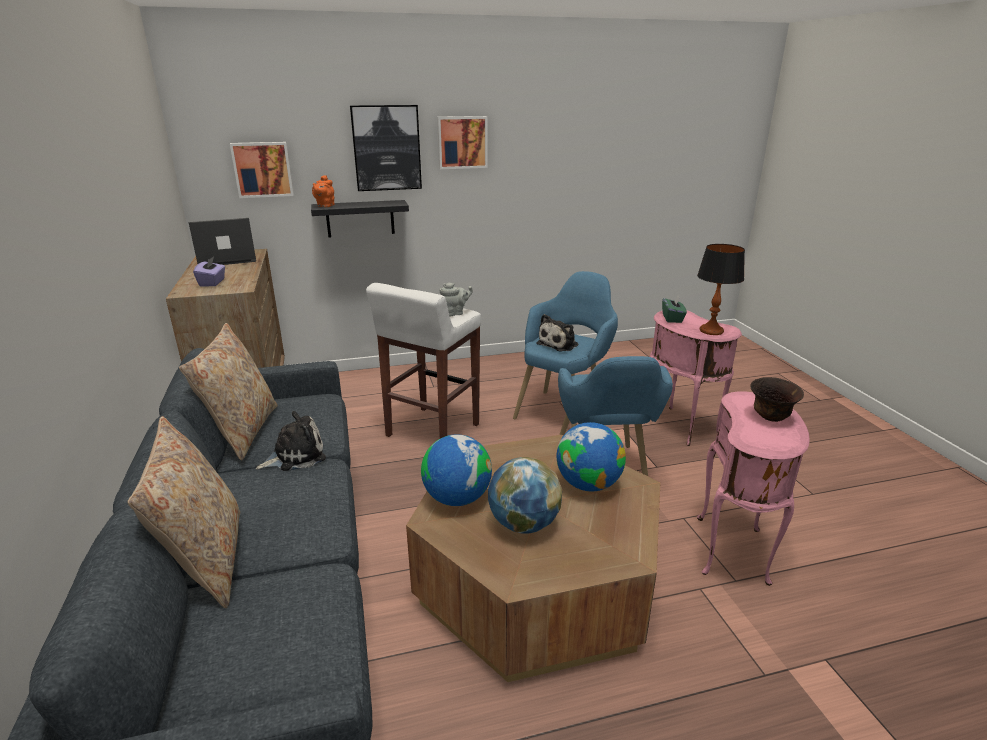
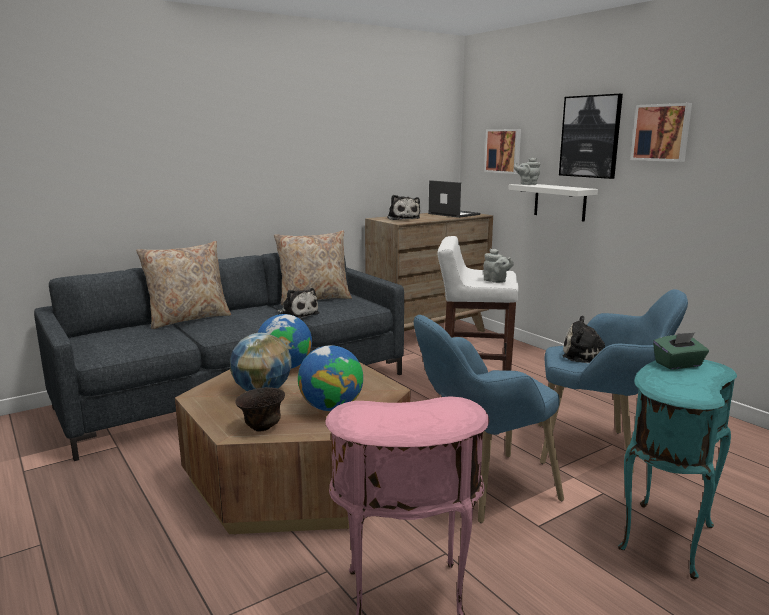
camera: 70 degrees right, 10 degrees down
(212, 282) = (403, 218): purple tissue box -> plush toy
(325, 206) = (527, 184): orange teapot -> grey teapot
(360, 218) = (560, 202): black shelf -> white shelf
(677, 427) = (662, 537): pink side table -> turquoise side table
(711, 330) = (670, 386): table lamp -> none
(770, 417) = (418, 419): brown bowl -> brown bowl (262, 427)

